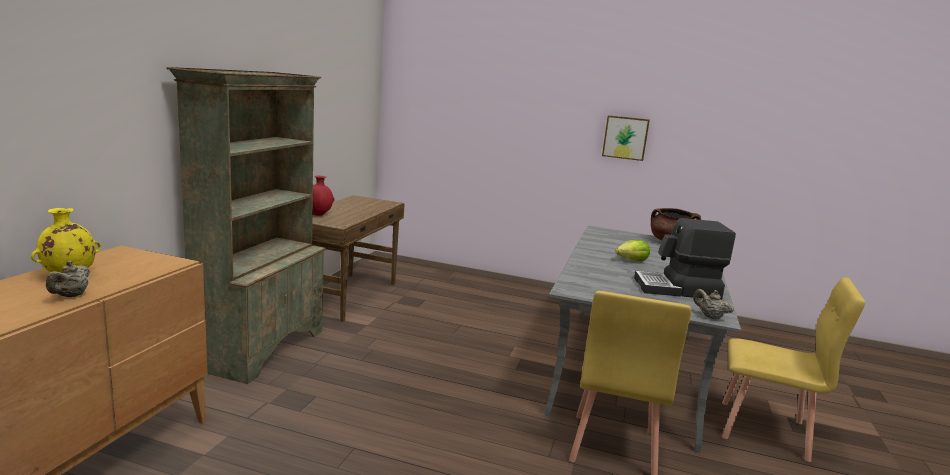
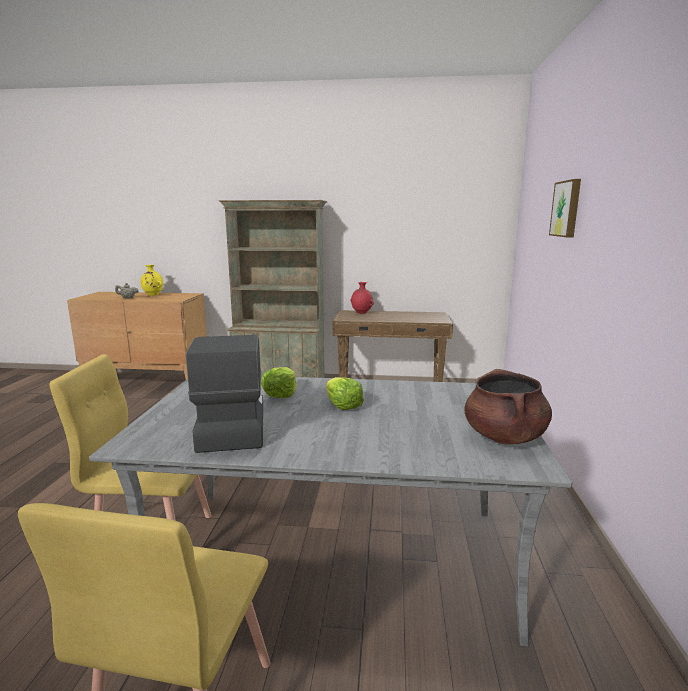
camera: 80 degrees right, 0 degrees up
(609, 271) = (280, 394): none -> lettuce
(625, 137) = (640, 256): picture -> picture (567, 209)
(710, 316) = (130, 439): beige teapot -> none

